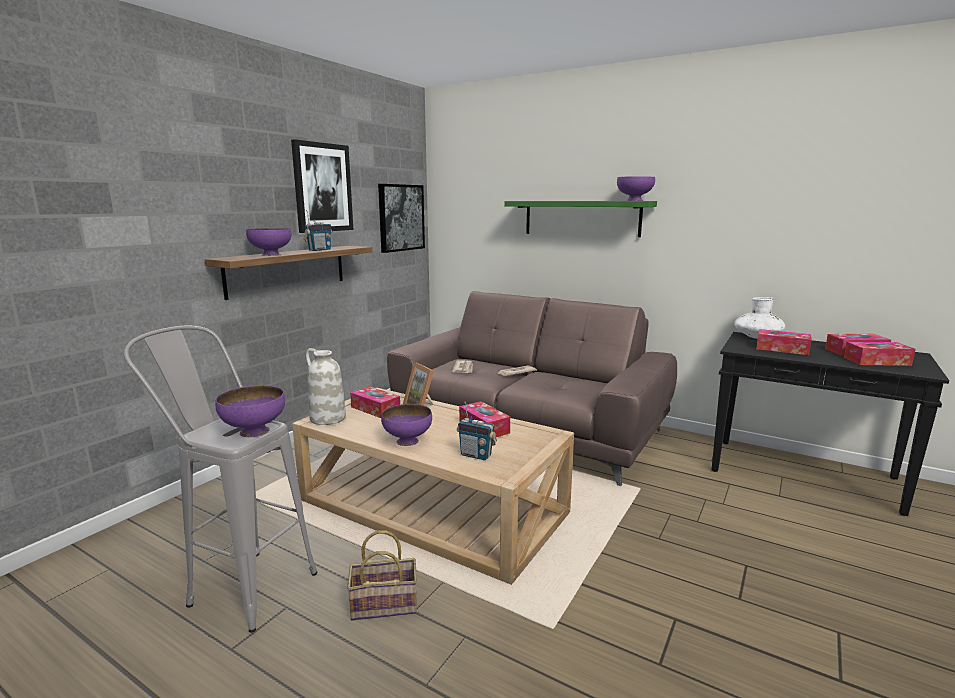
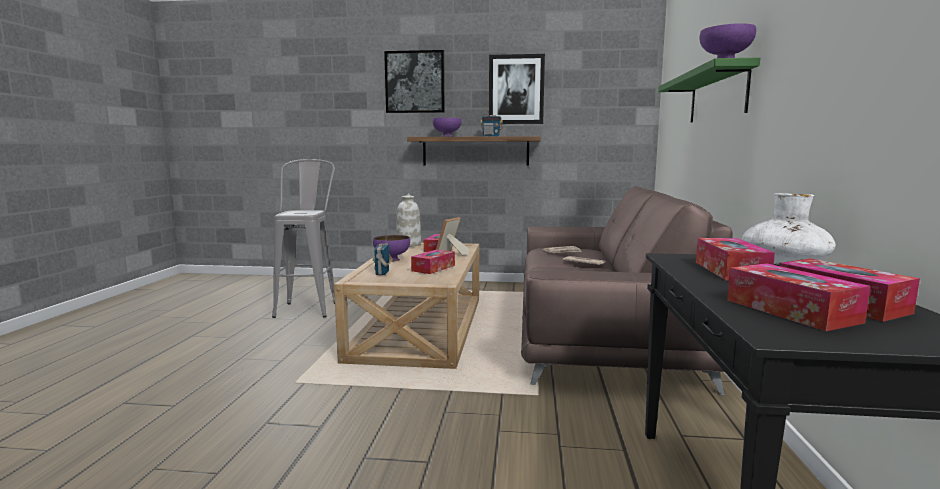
camera: 65 degrees right, 5 degrees down
(254, 432) = (299, 214): purple bowl -> none
(386, 604) = (304, 337): basket -> none
(401, 217) = (612, 115): picture -> picture (415, 82)

